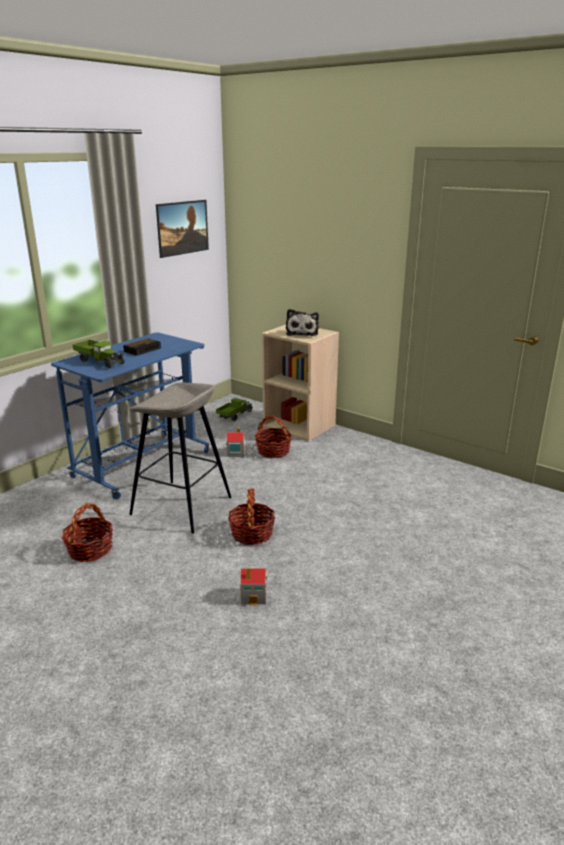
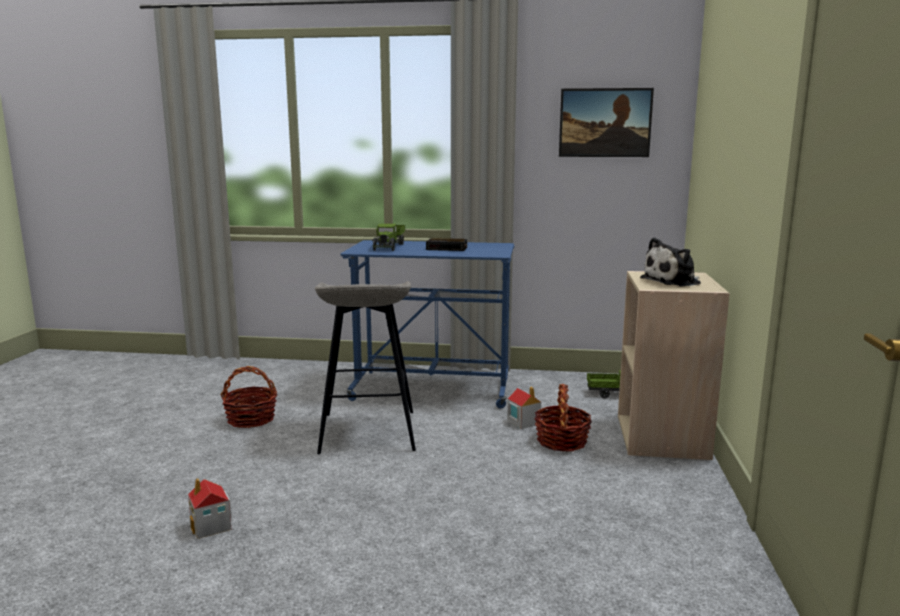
camera: 60 degrees right, 10 degrees down
(252, 533) = (344, 486): basket -> none

